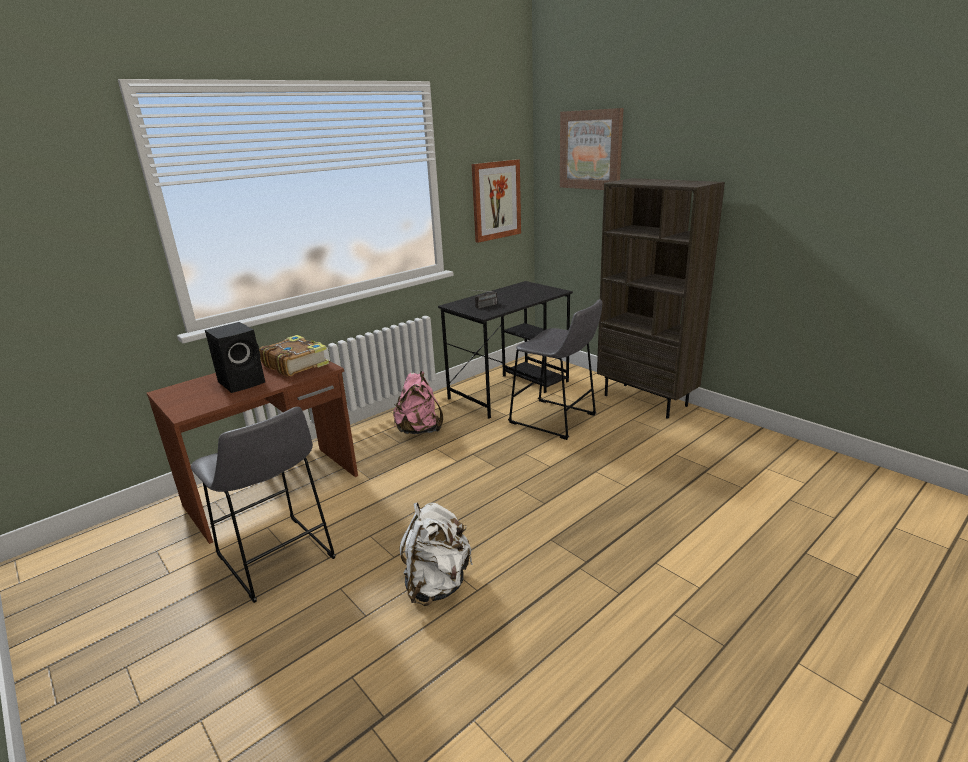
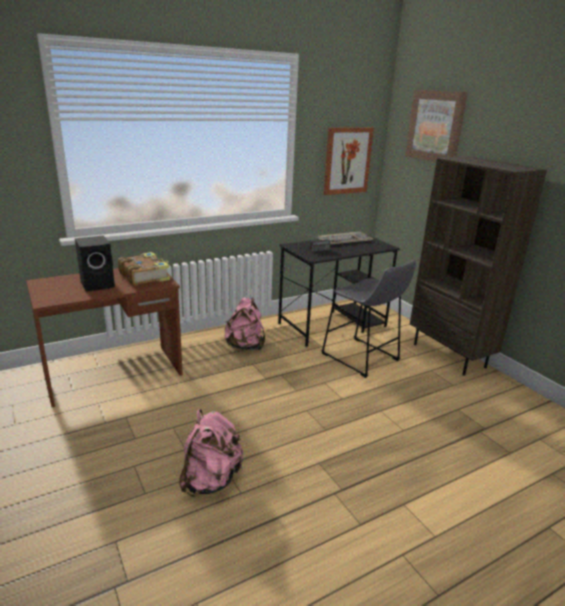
camera: 10 degrees right, 0 degrees up
(277, 560) = (96, 432): grey stool -> none
(437, 584) = (210, 480): white backpack -> pink backpack
(509, 291) = (345, 240): none -> keyboard

